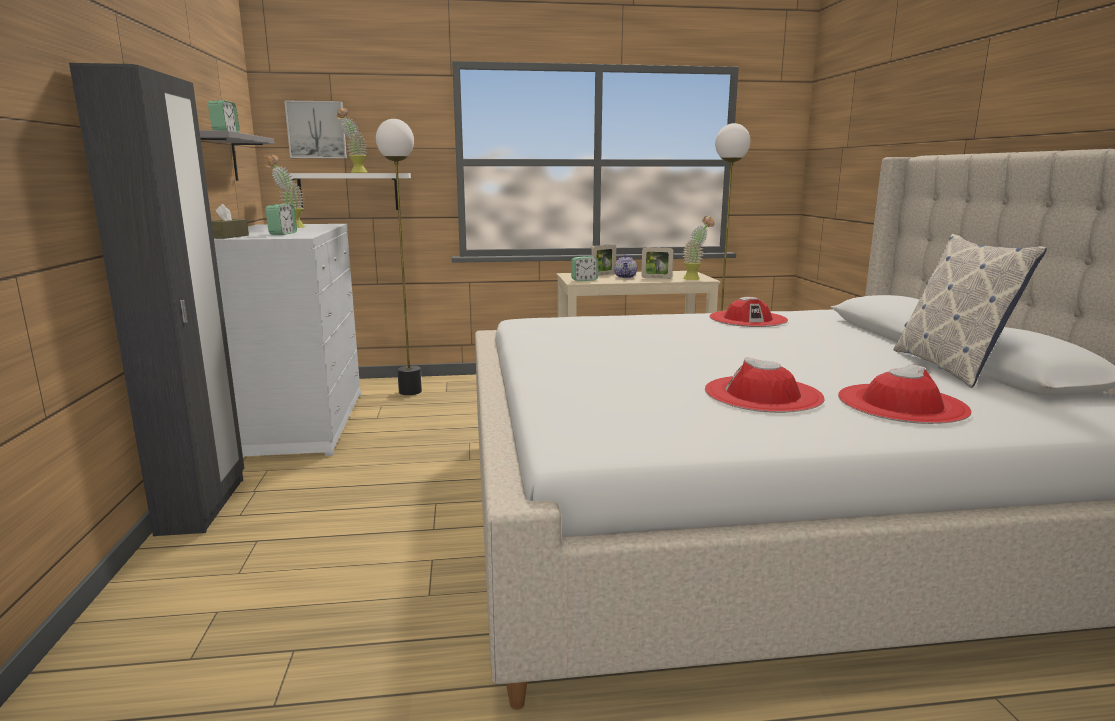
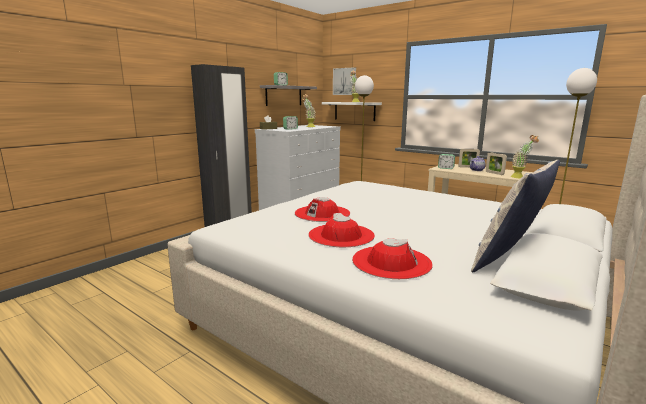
camera: 45 degrees right, 0 degrees up
(748, 319) = (477, 205): red hat -> red hat (322, 213)

